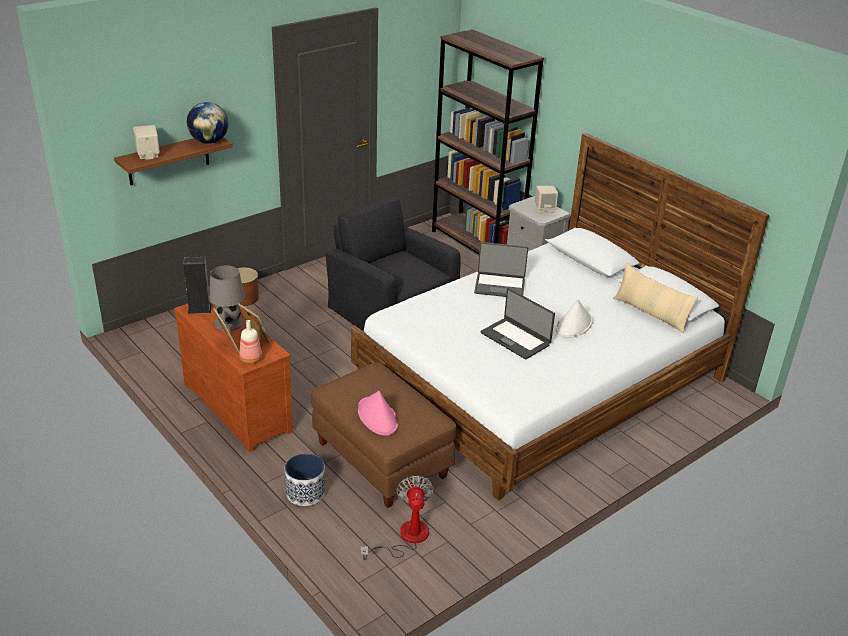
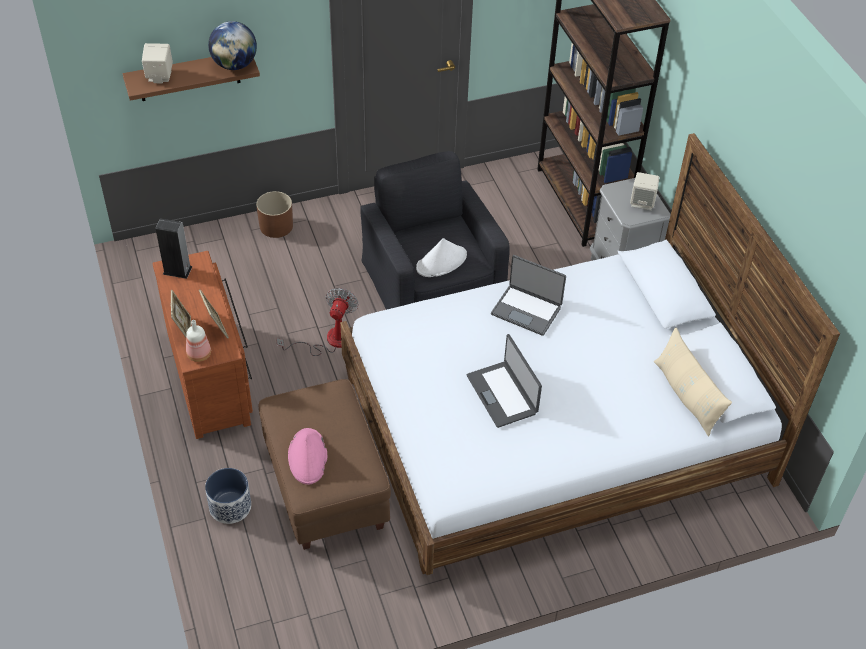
camera: 20 degrees right, 15 degrees up
(229, 322) = (199, 297): grey table lamp -> none
(405, 538) = (305, 592): fan -> fan (330, 340)
(574, 325) = (582, 391): white hat -> white hat (441, 262)

